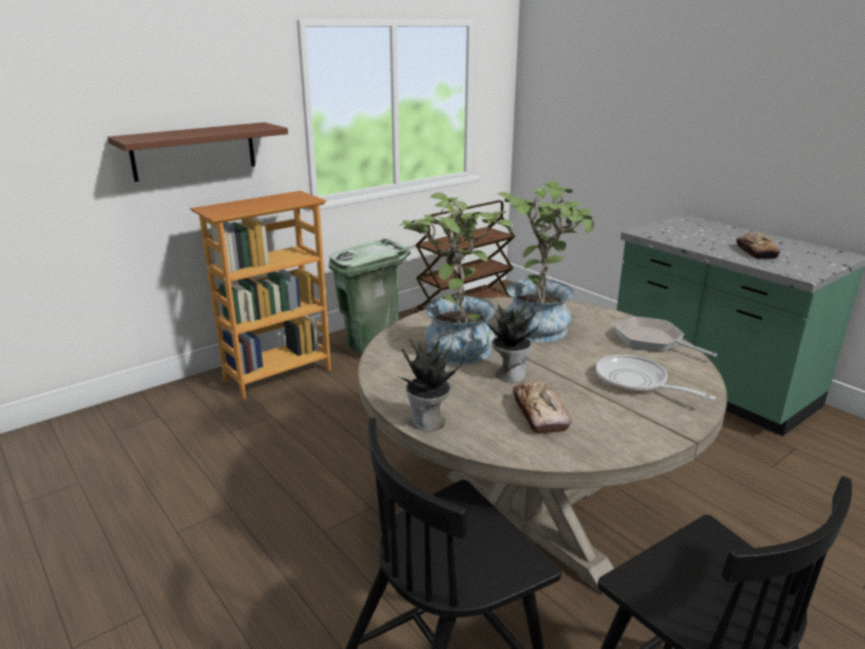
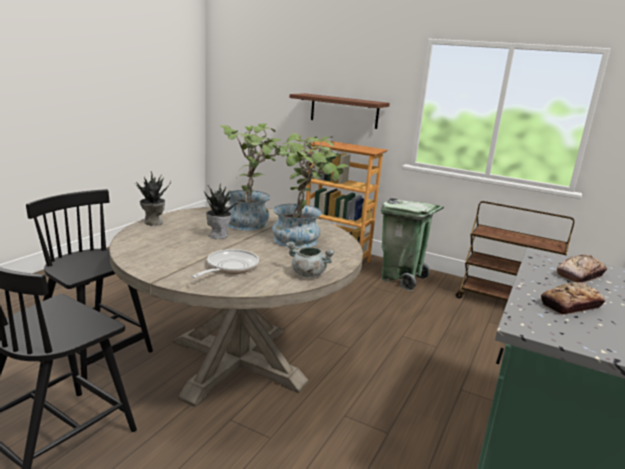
camera: 65 degrees right, 5 degrees down
(540, 414) = (171, 243): bread -> bread (580, 275)
(652, 341) = (307, 274): frying pan -> grey cooking pot

